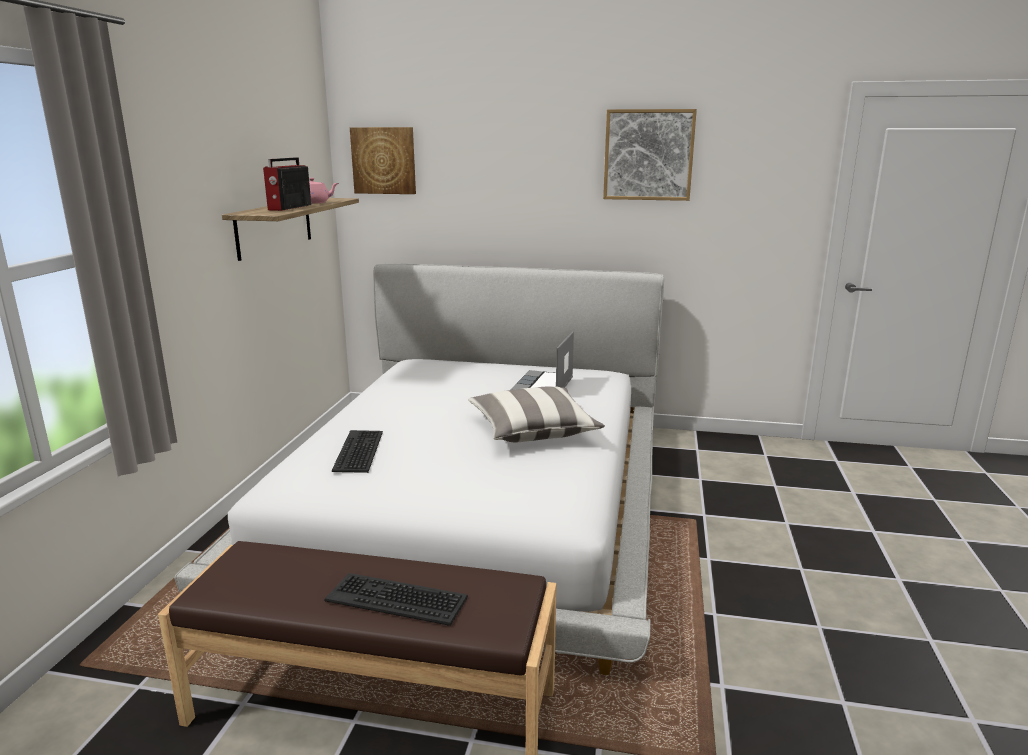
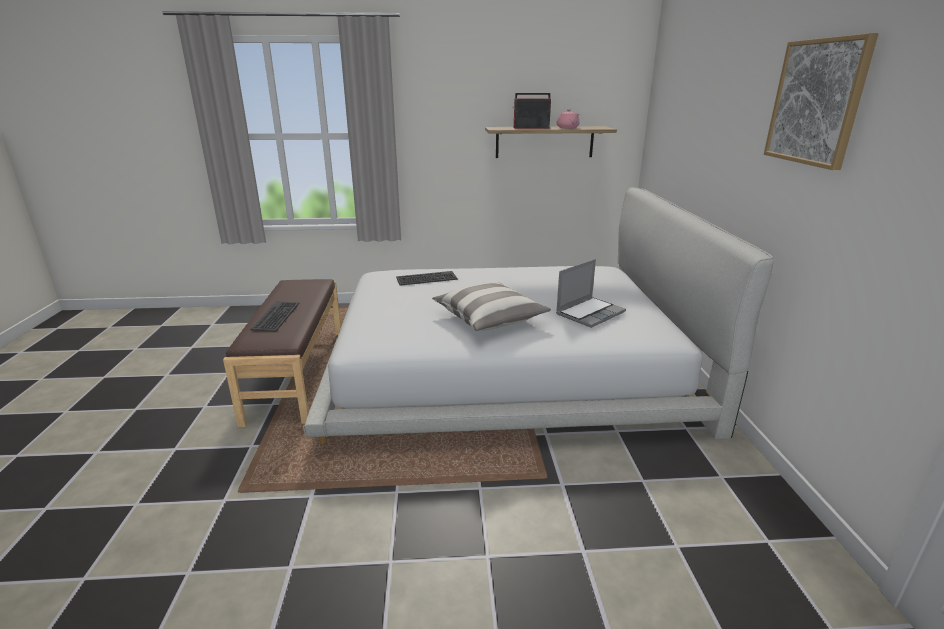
camera: 75 degrees right, 5 degrees up
(384, 160) = (665, 100): picture -> none
(543, 386) = (590, 313): laptop -> laptop turned 135 degrees clockwise

